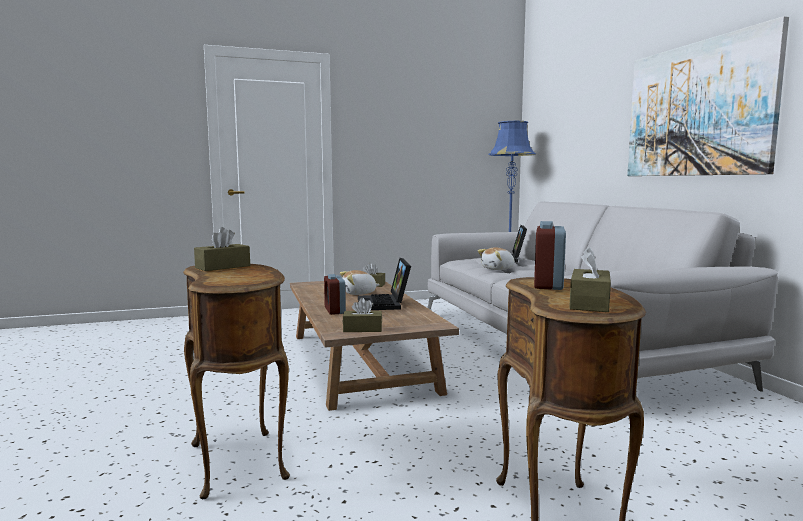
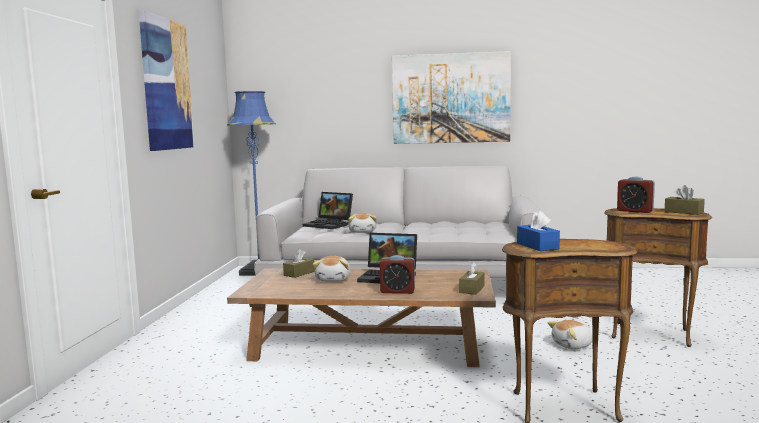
camera: 65 degrees left, 0 degrees up
(223, 267) = (537, 246): brown tissue box -> blue tissue box
(400, 120) = (166, 84): none -> picture
(437, 455) = (572, 345): none -> plush toy

